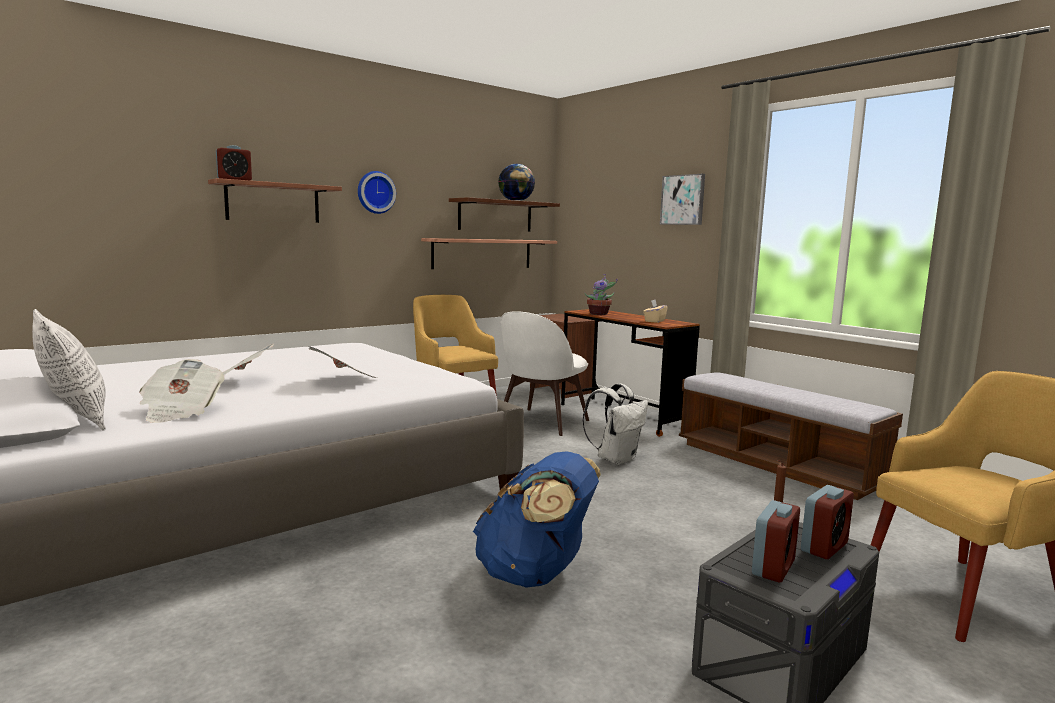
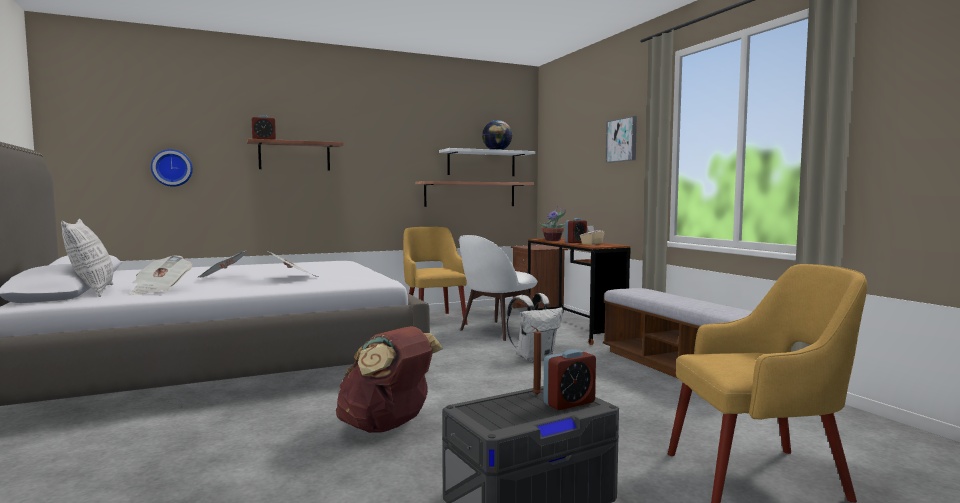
camera: 15 degrees right, 5 degrees down
(375, 192) = (376, 147): wall clock -> wall clock (172, 168)
(495, 216) = (481, 163): brown shelf -> white shelf
(535, 574) = (387, 426): blue backpack -> brown backpack
(773, 568) = (505, 412): alarm clock -> alarm clock (575, 242)

